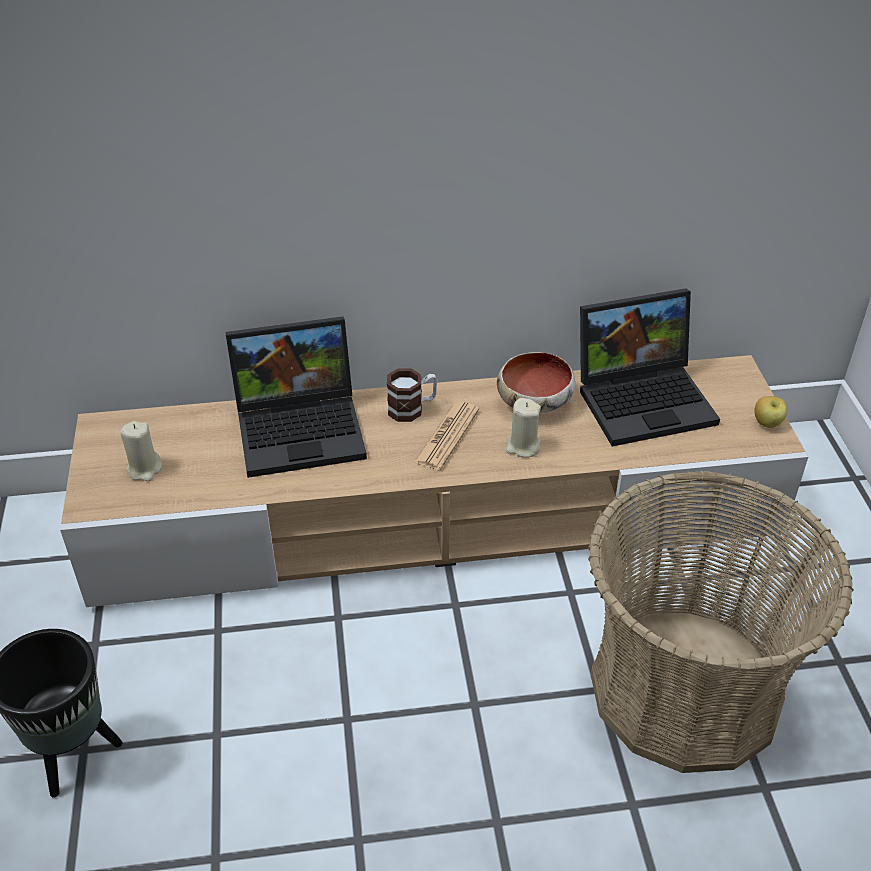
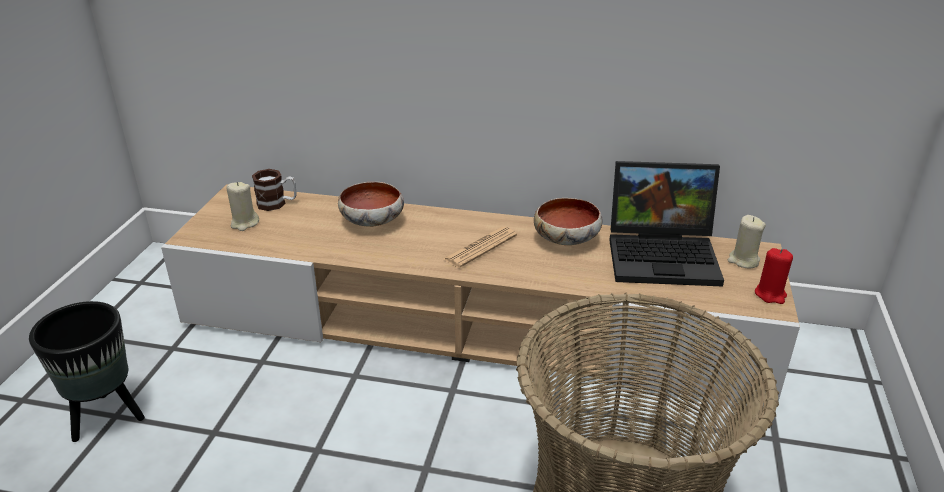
camera: 20 degrees right, 10 degrees down
(303, 428) = (373, 221): laptop -> bowl
(412, 408) = (465, 225): mug -> mug (277, 203)
(523, 447) = (538, 267): beige candle -> beige candle (743, 260)
(767, 424) = (770, 294): apple -> red candle

